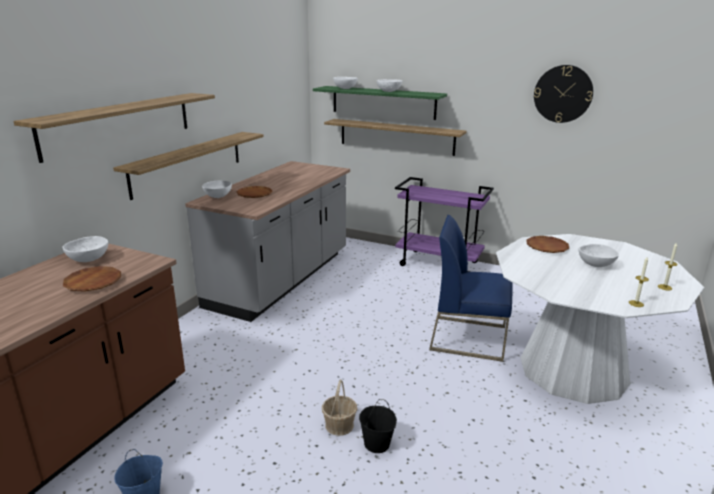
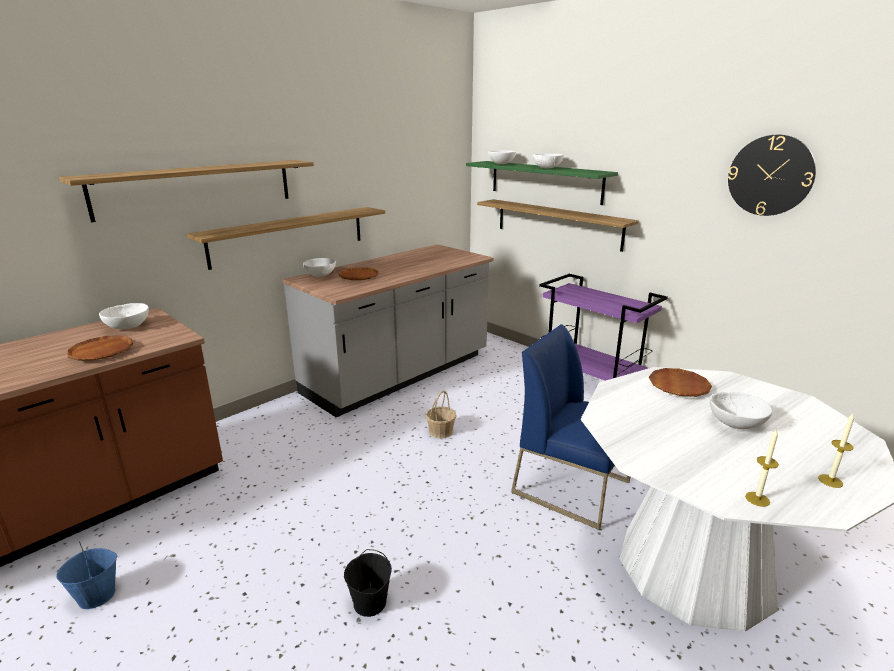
camera: 20 degrees right, 0 degrees up
(339, 425) = (344, 565): basket -> basket (441, 431)

